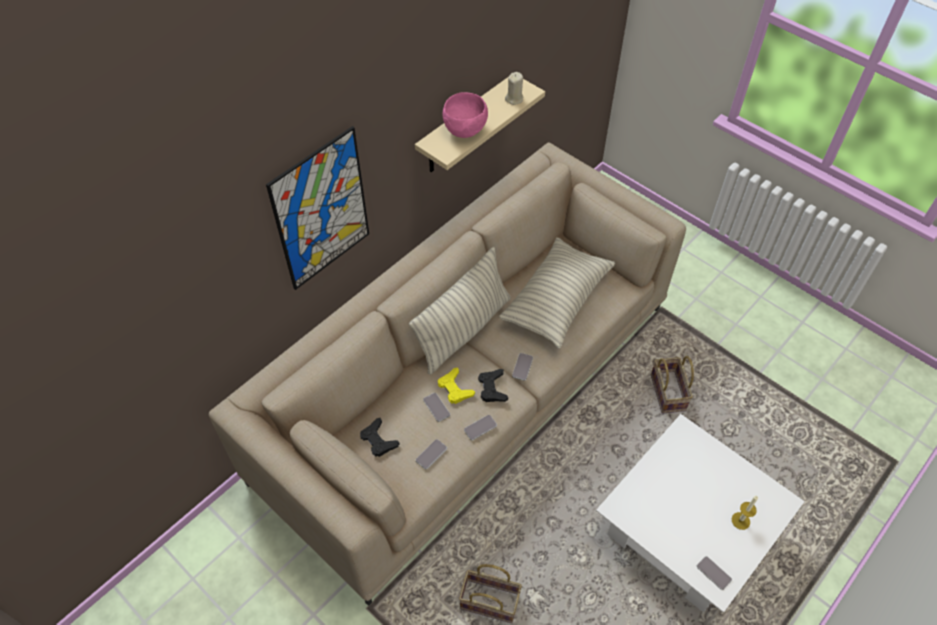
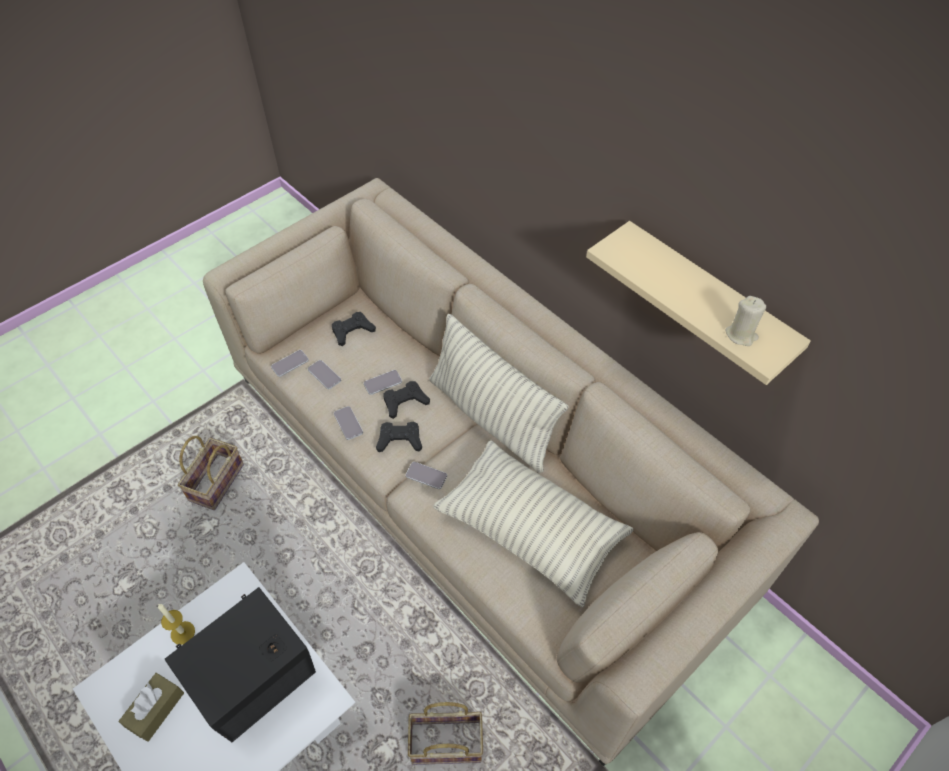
camera: 95 degrees right, 0 degrees up
(321, 210) = (509, 141): picture -> none
(455, 389) = (405, 401): yellow game controller -> black game controller
(465, 130) = (660, 272): pink bowl -> none
(686, 473) = (263, 686): none -> black speaker
(713, 573) = (121, 688): phone -> phone (290, 363)
(721, 542) = (155, 710): none -> brown tissue box
(740, 520) = (175, 746): candle -> candle (182, 633)

